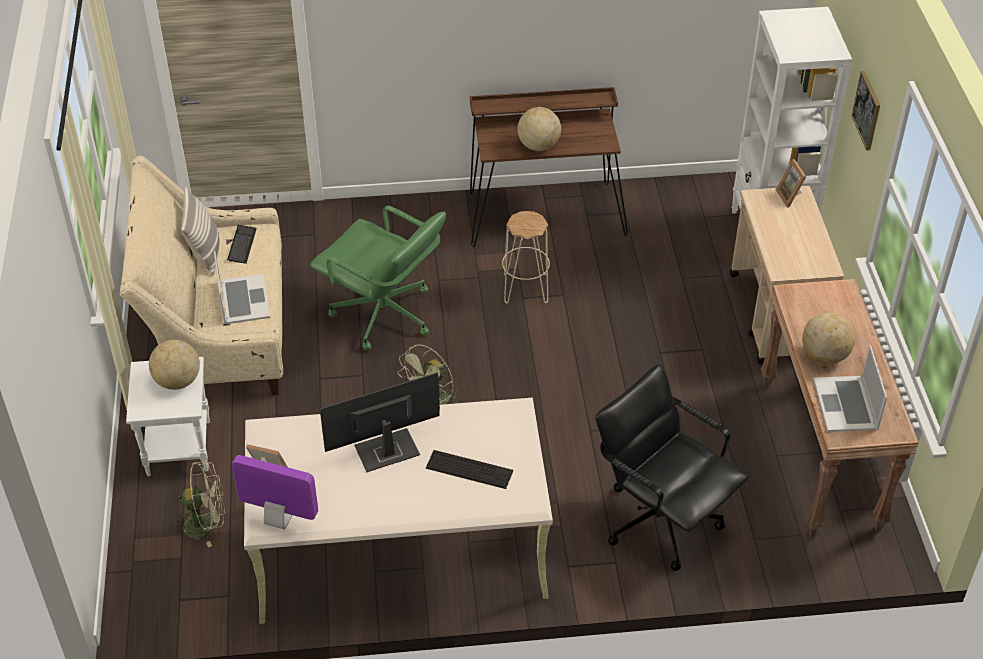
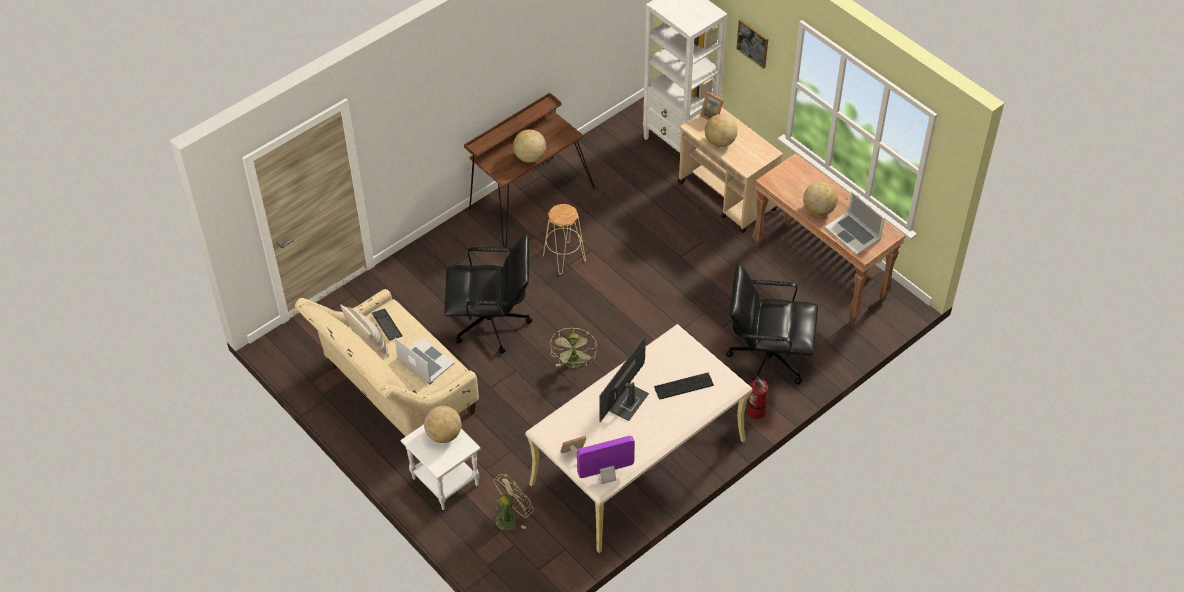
camera: 35 degrees left, 5 degrees up
(384, 315) = (492, 324): green office chair -> black office chair
(592, 572) = (756, 411): none -> fire extinguisher
(774, 228) = (720, 142): none -> globe

